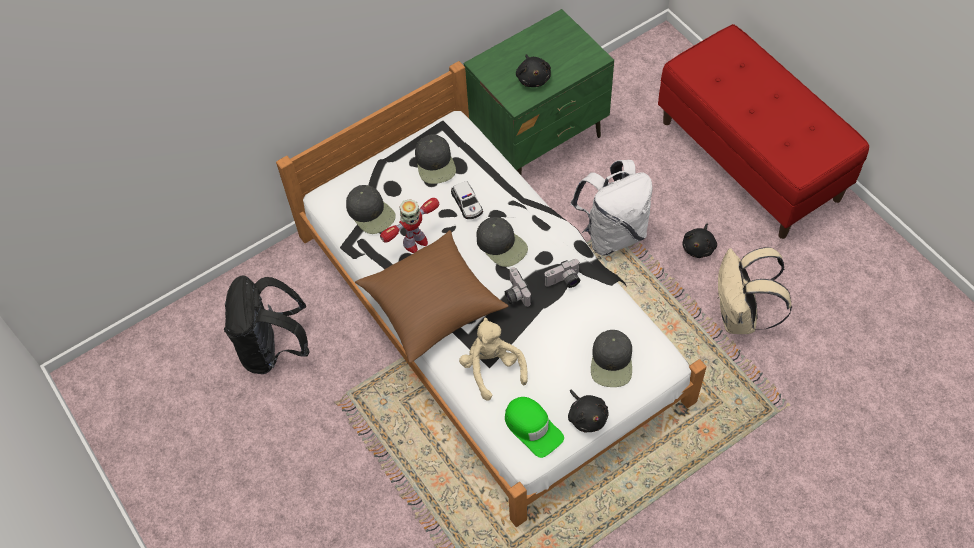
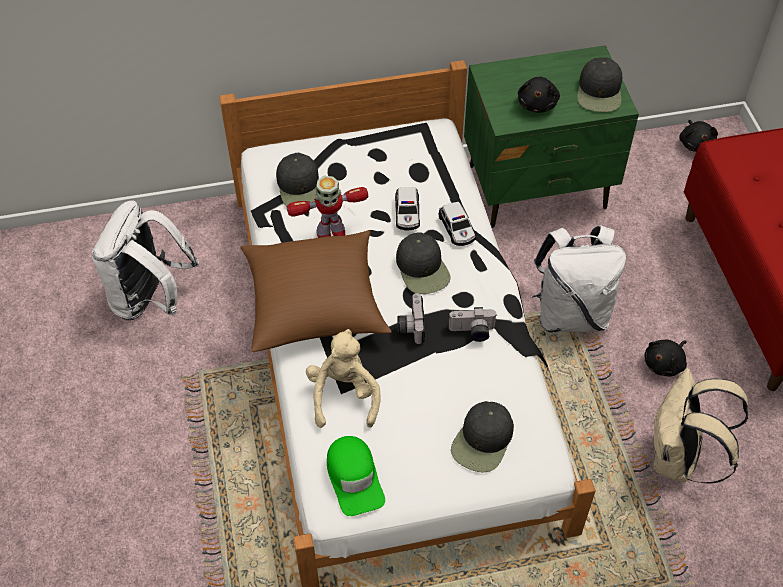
camera: 20 degrees right, 5 degrees down
(273, 349) = (150, 299): black backpack -> white backpack
(435, 163) = (395, 161): black cap -> black cap (599, 92)
(512, 202) = (457, 228): none -> toy car
(587, 416) = (423, 490): black plush toy -> black plush toy (695, 143)

